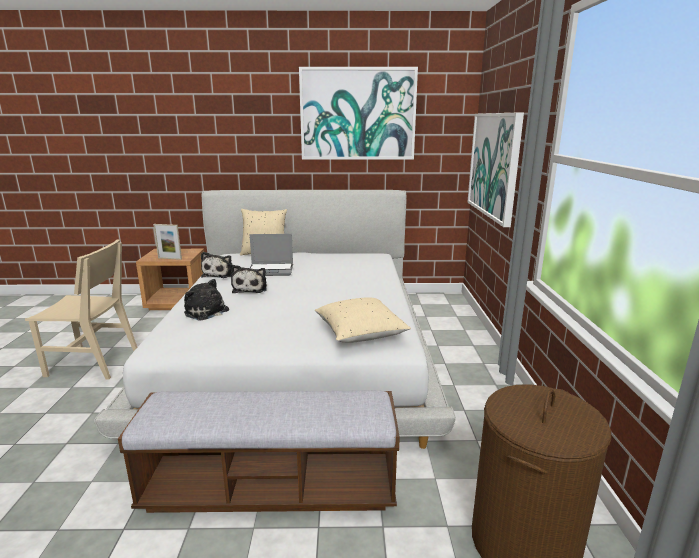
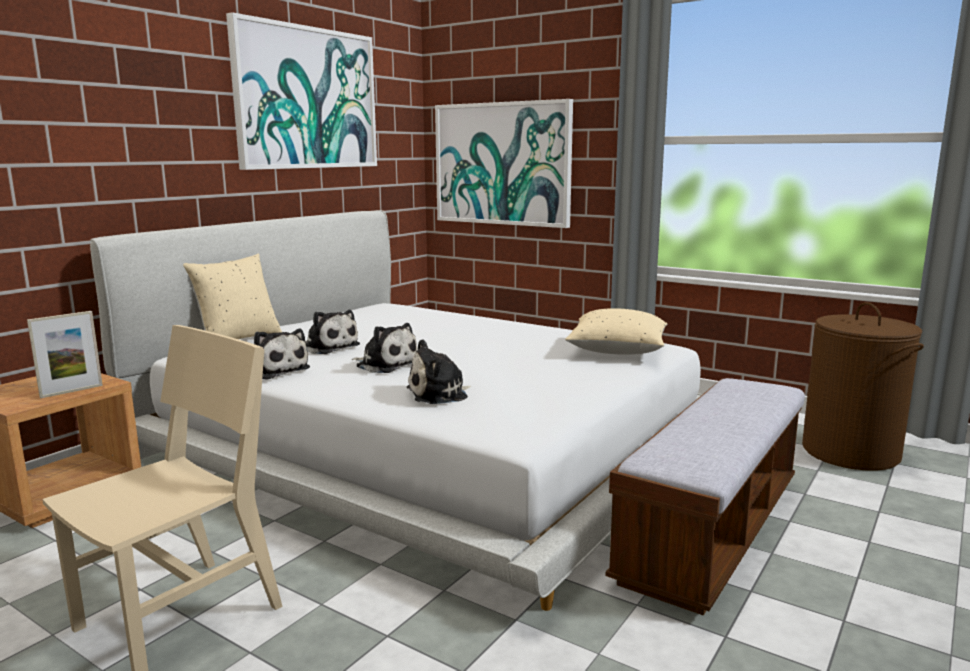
camera: 55 degrees left, 5 degrees down
(271, 270) = (328, 347): laptop -> plush toy

